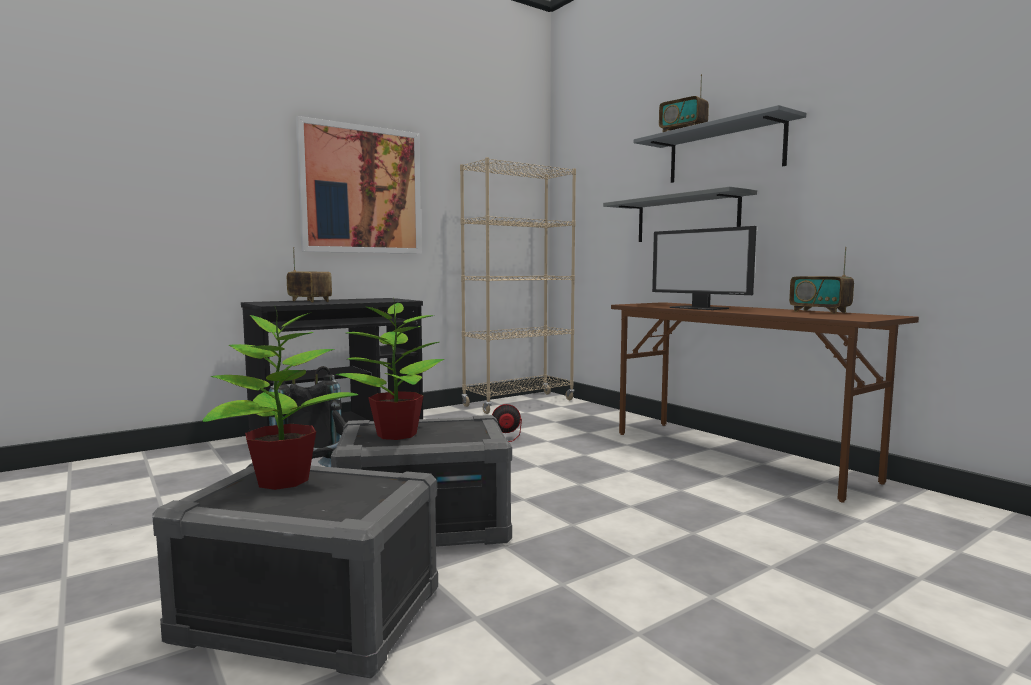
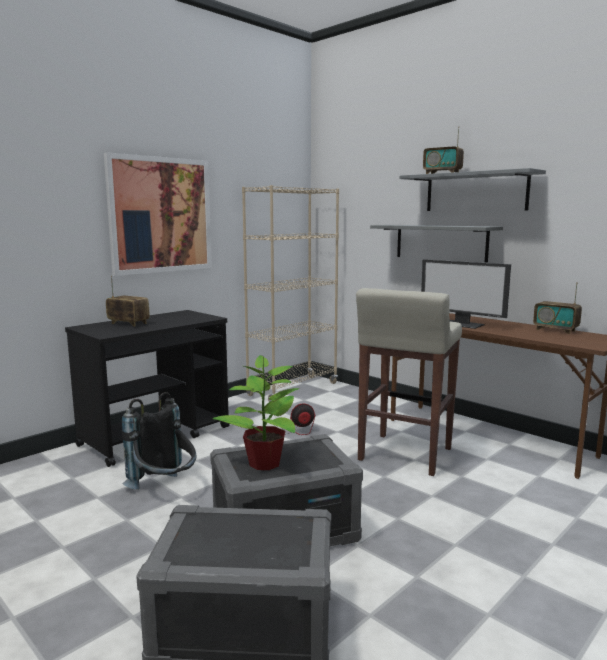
camera: 10 degrees left, 5 degrees up
(281, 480) = (213, 528): potted plant -> none
(617, 466) = (404, 455): none -> beige stool

